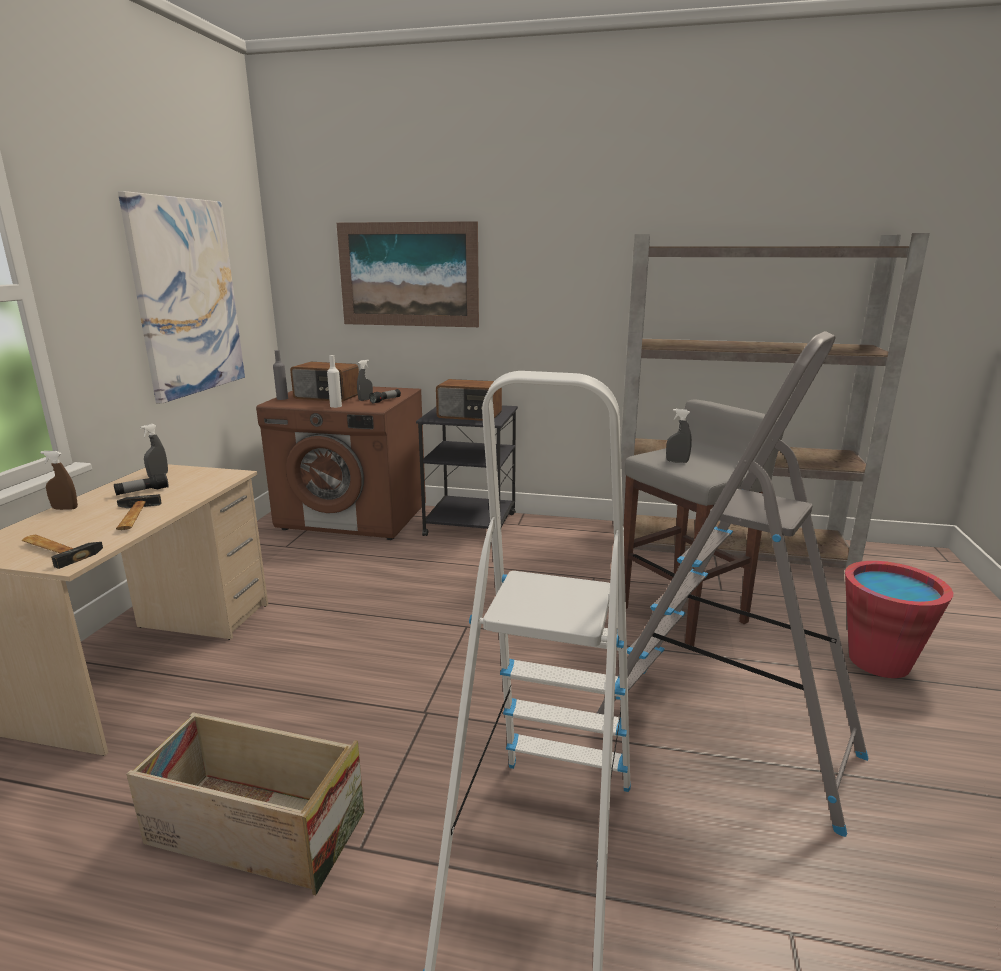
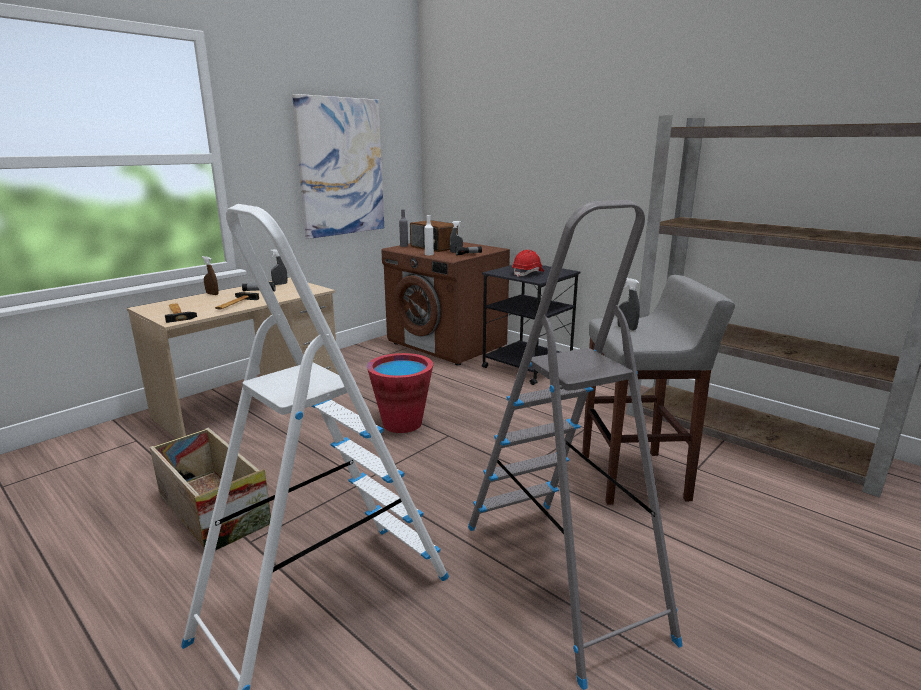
camera: 30 degrees right, 0 degrees up
(408, 275) = (508, 154): picture -> none
(469, 415) = (528, 273): radio -> red hard hat
(879, 661) = (801, 577): red bucket -> red bucket (402, 423)

